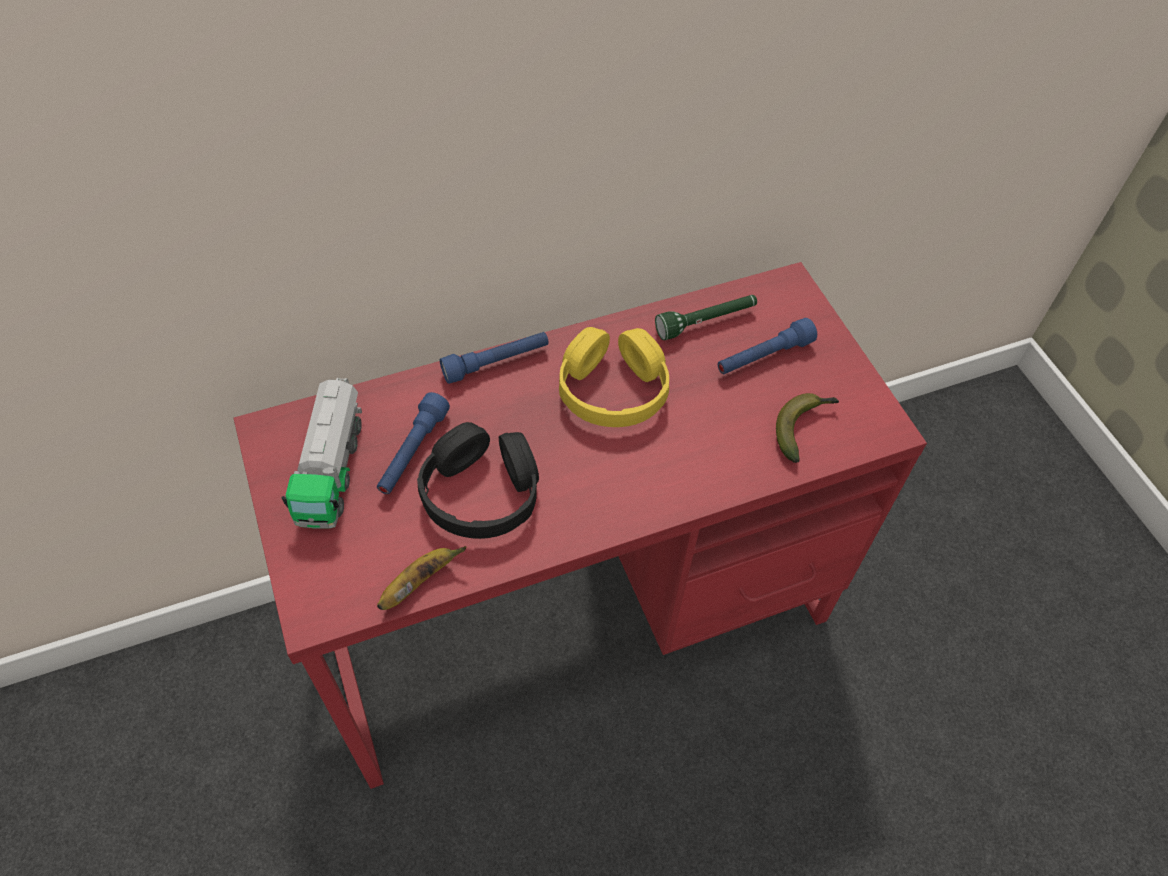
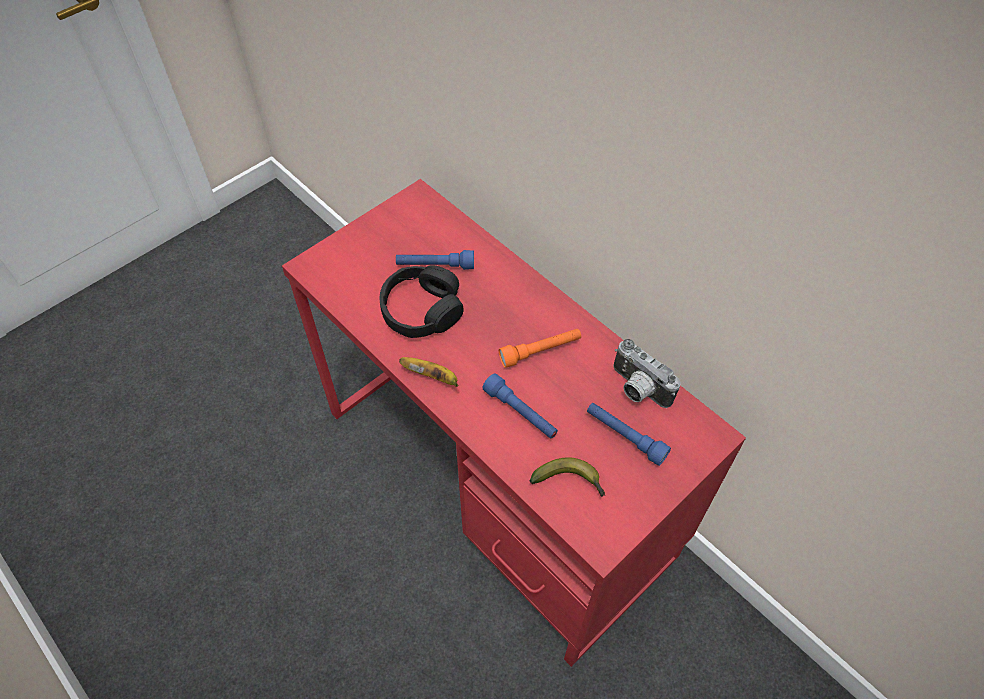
camera: 70 degrees right, 0 degrees up
(331, 468) = (406, 234): toy truck -> none
(419, 582) = (346, 304): banana -> banana (432, 377)
(496, 363) = (527, 280): blue flashlight -> blue flashlight (520, 413)
(612, 389) = (540, 351): yellow headphones -> orange flashlight
(706, 322) = (637, 389): green flashlight -> camera

